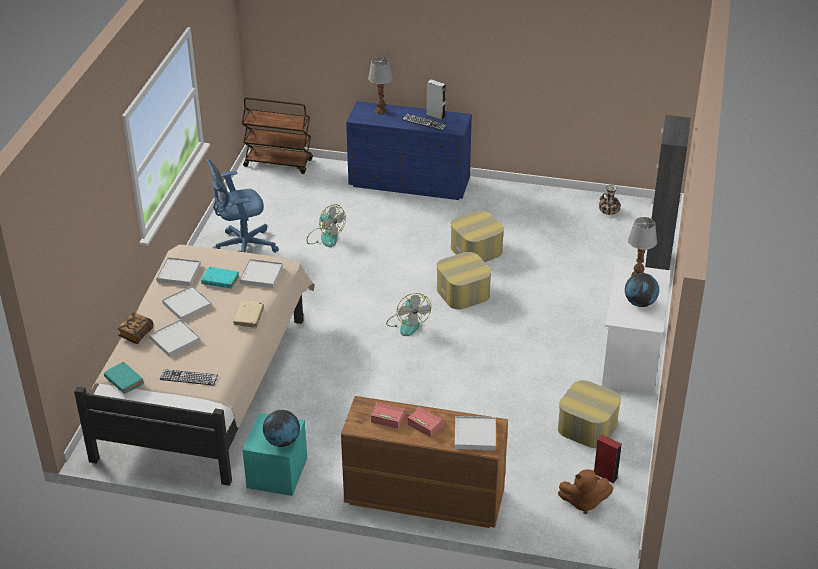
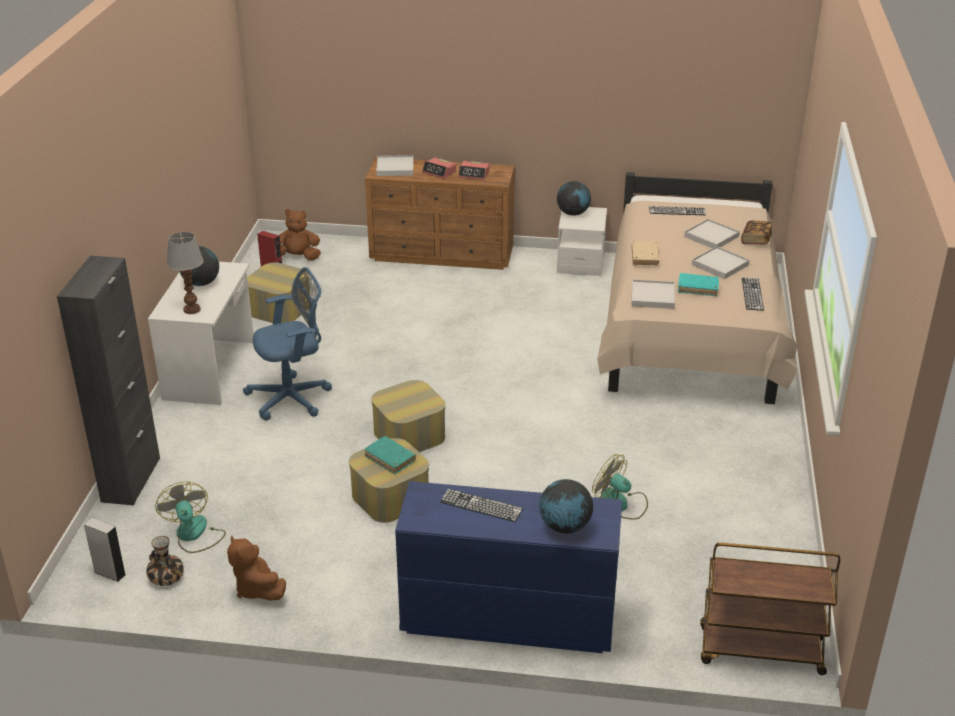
camera: 175 degrees right, 5 degrees down
(124, 381) = (737, 206): turquoise book -> turquoise book (390, 459)
(179, 273) = (752, 294): white tray -> keyboard
(242, 246) = (736, 484): blue office chair -> blue office chair (293, 398)
(277, 473) = (580, 263): turquoise nightstand -> white nightstand
(381, 111) = (564, 527): table lamp -> globe
(407, 324) = (478, 393): fan -> fan (194, 535)
(435, 116) = (461, 520): grey speaker -> grey speaker (110, 573)
(553, 202) = (257, 589): none -> brown plush toy

